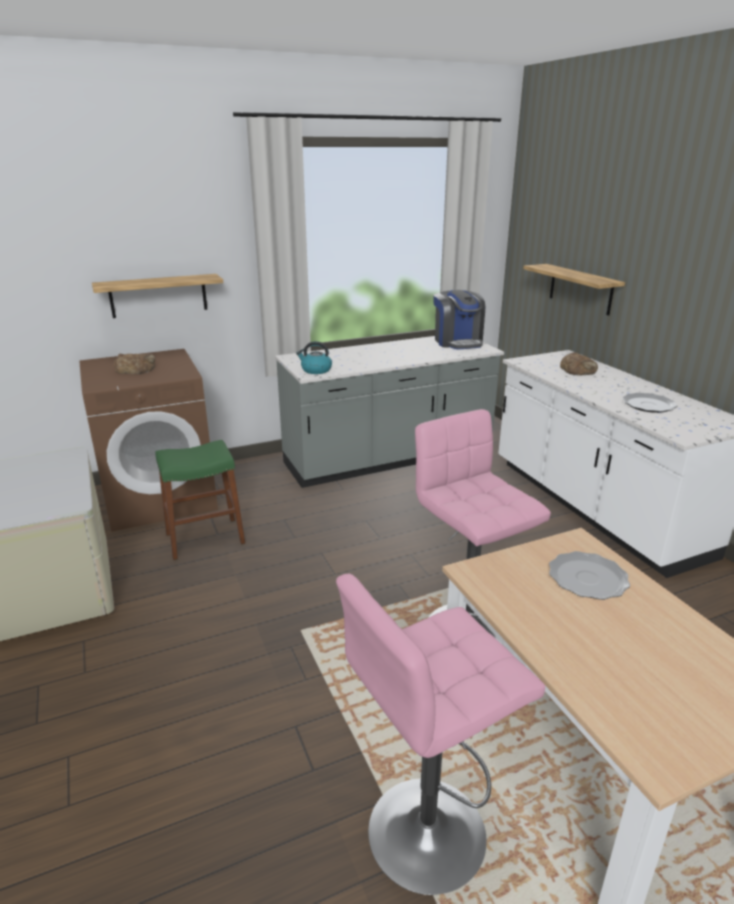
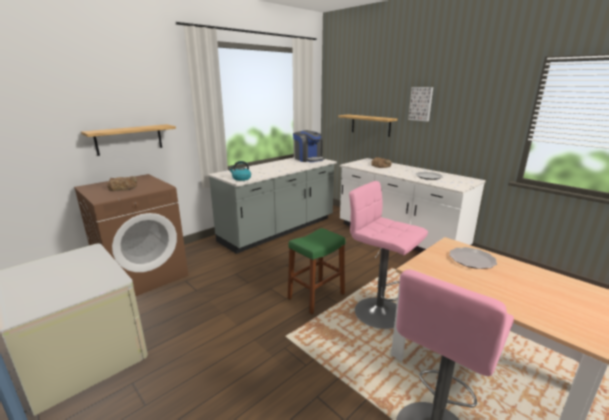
camera: 20 degrees left, 5 degrees down
(205, 538) = (189, 294): green stool -> green stool (316, 296)
(667, 258) = (421, 104): none -> picture

